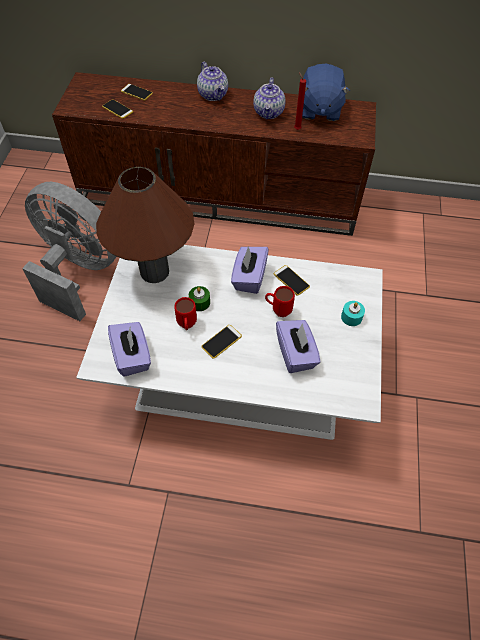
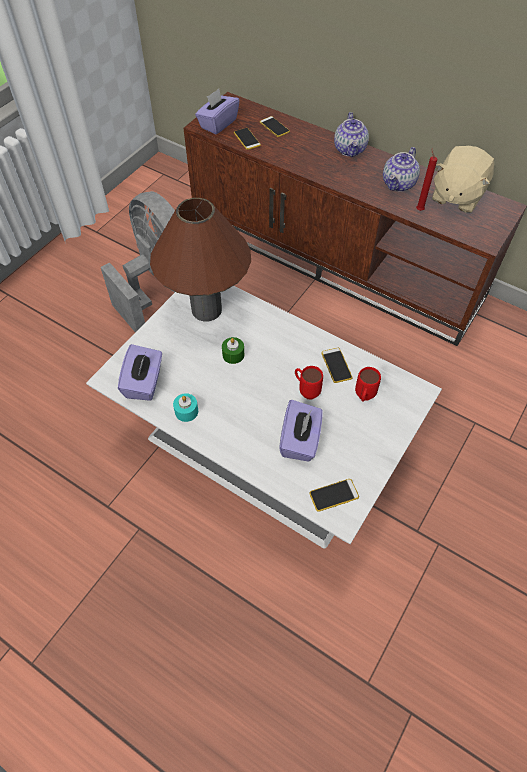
camera: 25 degrees right, 0 degrees up
(187, 326) = (209, 373): red mug -> red mug (363, 398)
(221, 341) = (234, 400): phone -> phone (334, 495)
(249, 278) = (294, 348): purple tissue box -> purple tissue box (218, 124)
(319, 110) = (456, 196): blue plush toy -> beige plush toy
(351, 317) = (379, 426): turquoise candle -> turquoise candle (186, 411)

